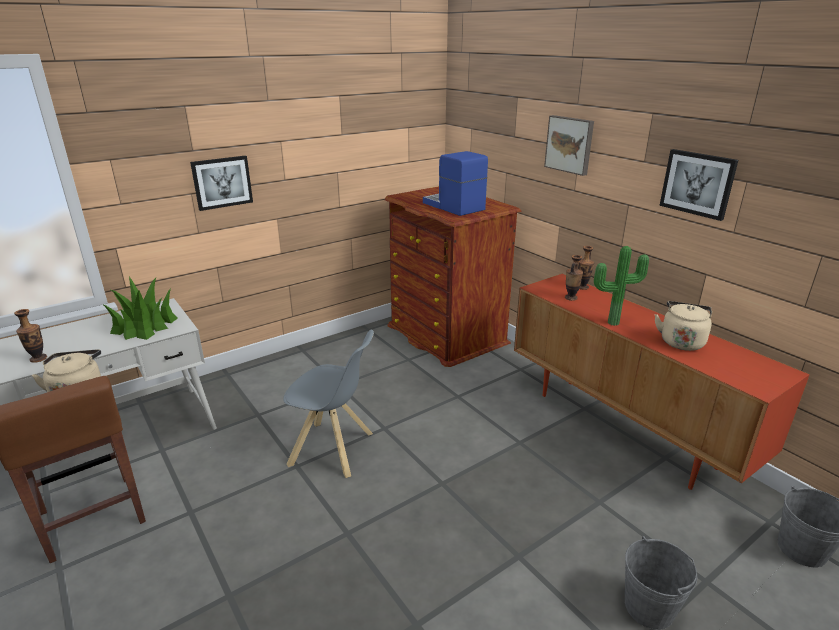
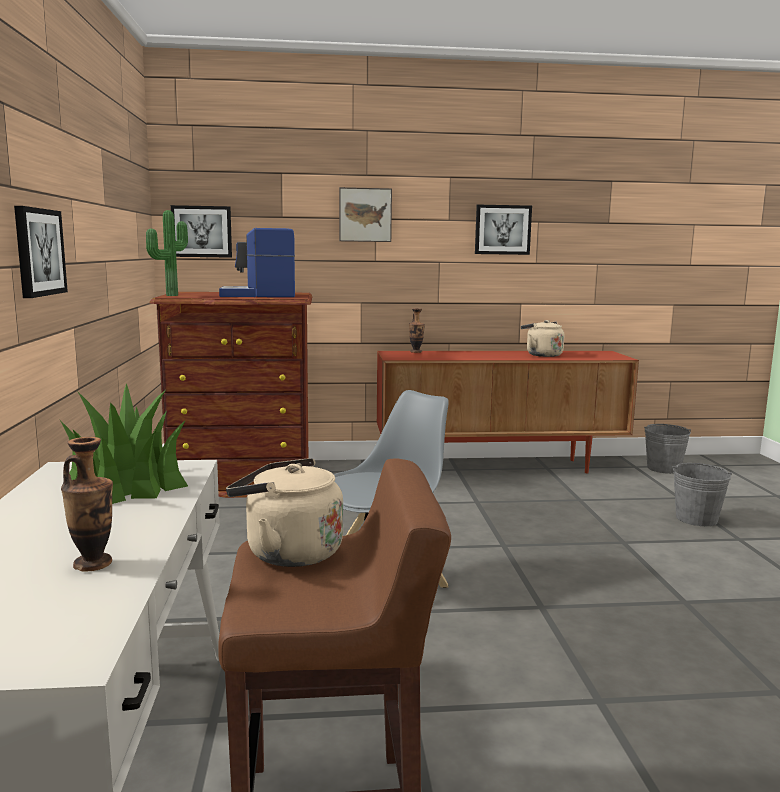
camera: 60 degrees left, 15 degrees down
(467, 141) = (202, 231): none -> picture
(571, 298) = (430, 356): vase -> none
(612, 322) = (489, 357): potted plant -> potted plant (170, 295)

